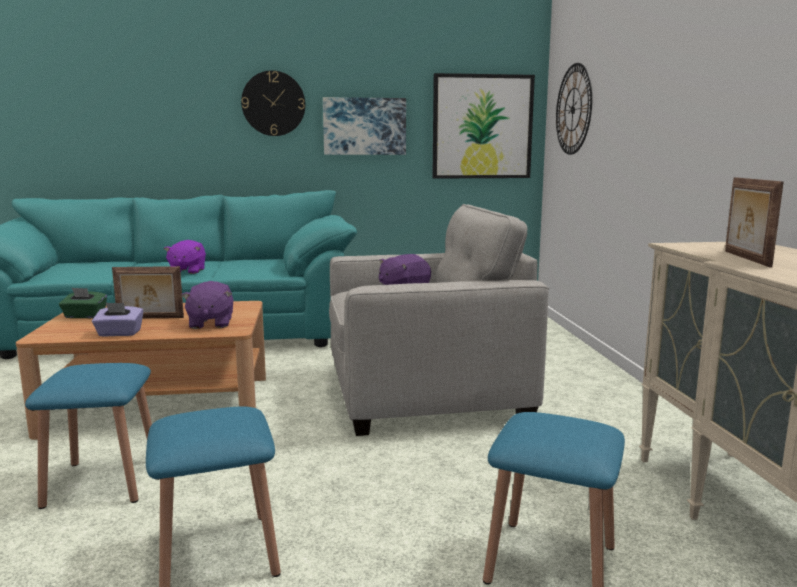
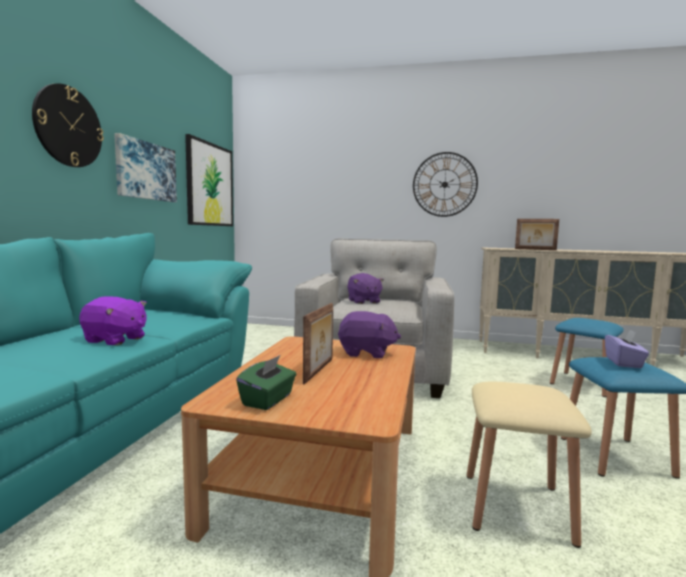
camera: 70 degrees left, 5 degrees down
(103, 482) = (516, 506): blue stool -> beige stool
(119, 333) = (382, 383): purple tissue box -> purple tissue box (624, 363)
(573, 109) = (283, 180): wall clock -> wall clock (444, 184)

